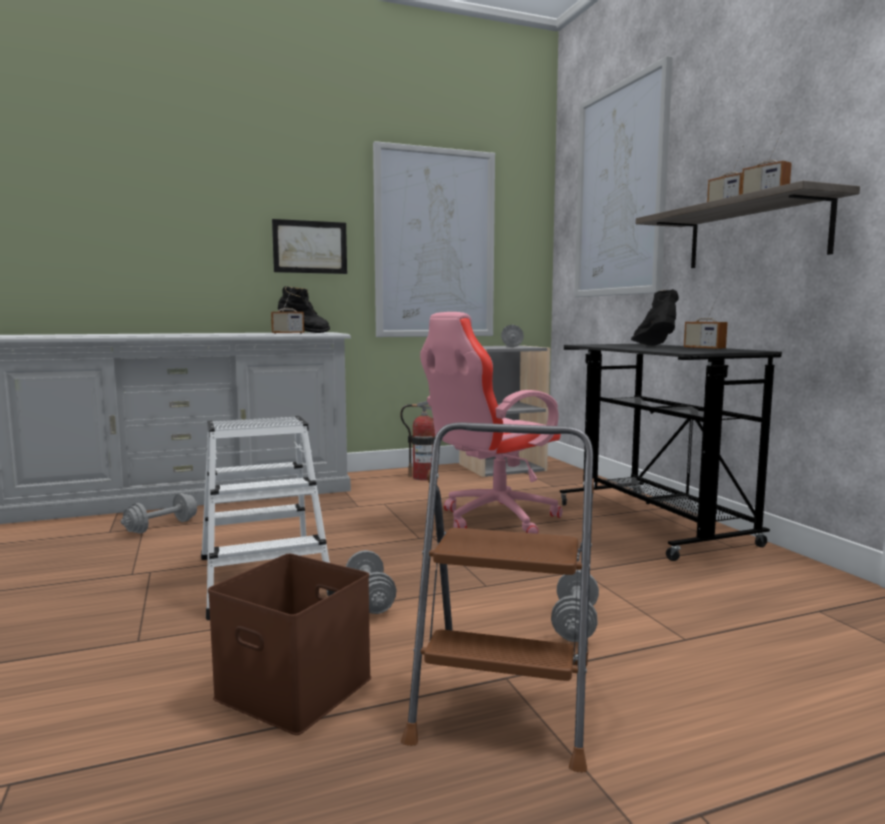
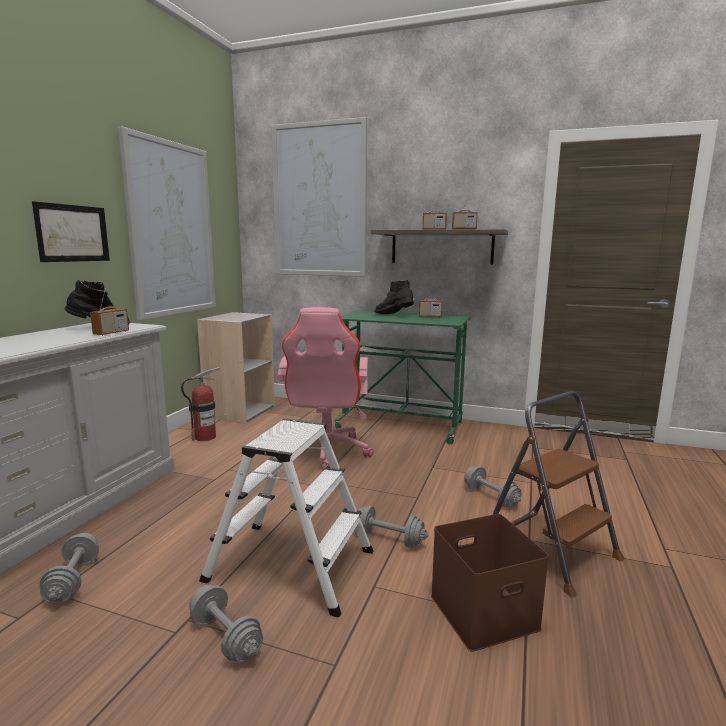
camera: 50 degrees left, 5 degrees up
(511, 346) = (237, 315): grey dumbbell -> grey dumbbell (225, 637)
(653, 523) = (400, 425): black desk -> green desk

